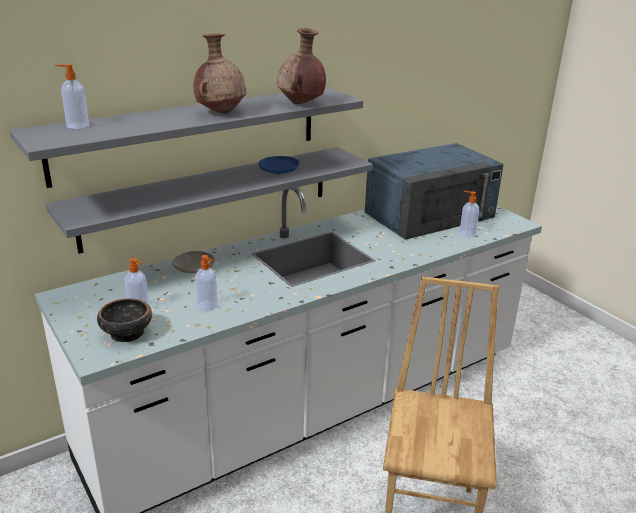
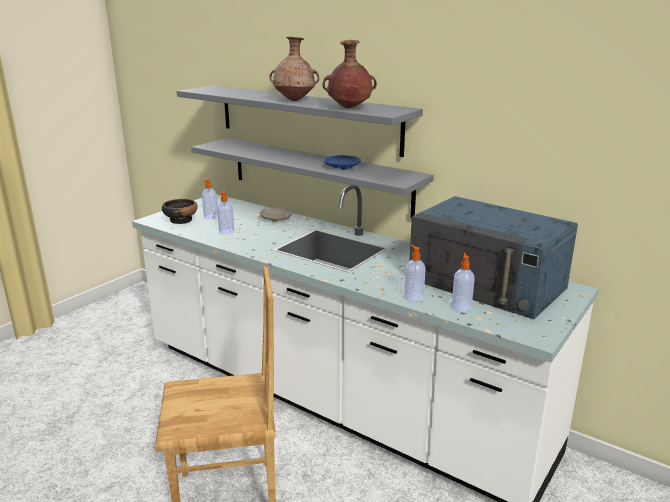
camera: 70 degrees right, 5 degrees down
(77, 126) = (230, 89): soap dispenser -> soap dispenser (413, 297)

